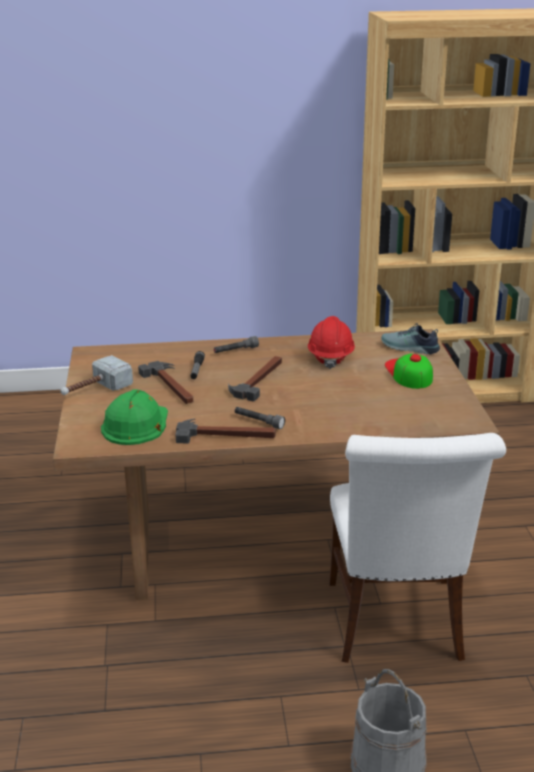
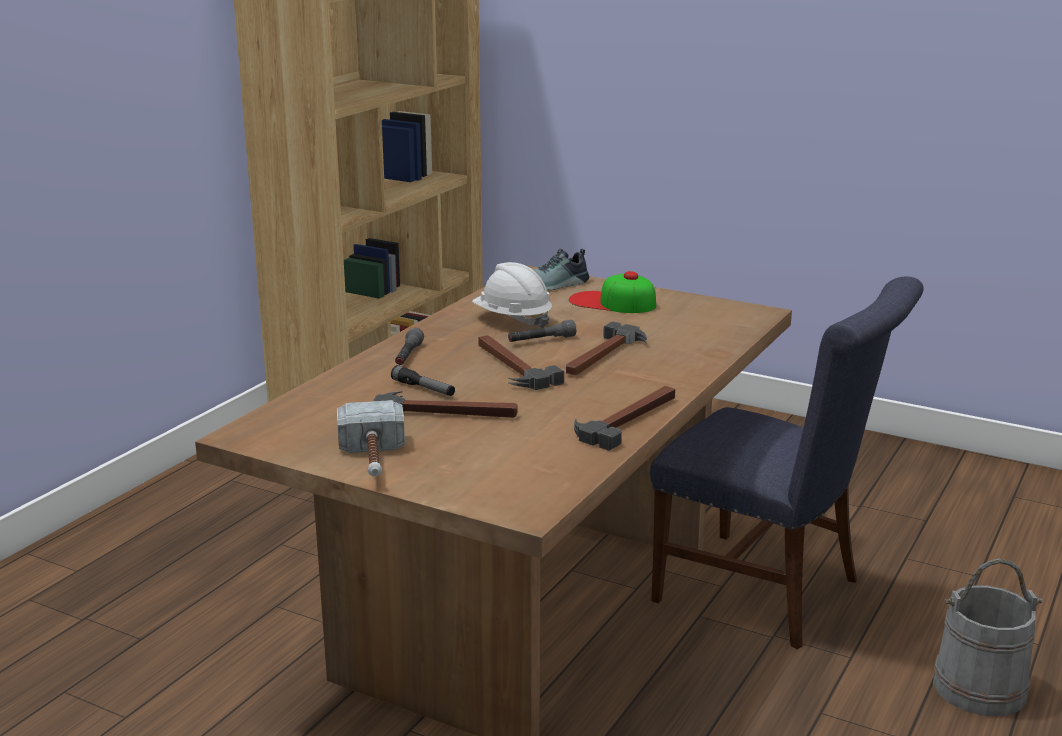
camera: 55 degrees left, 5 degrees down
(135, 424) = (521, 460): green hard hat -> none
(258, 422) = (620, 395): grey flashlight -> grey flashlight (541, 340)
(312, 398) = (603, 356): none -> hammer
(330, 357) = (512, 320): red hard hat -> white hard hat
(396, 626) = (769, 592): white chair -> blue chair

